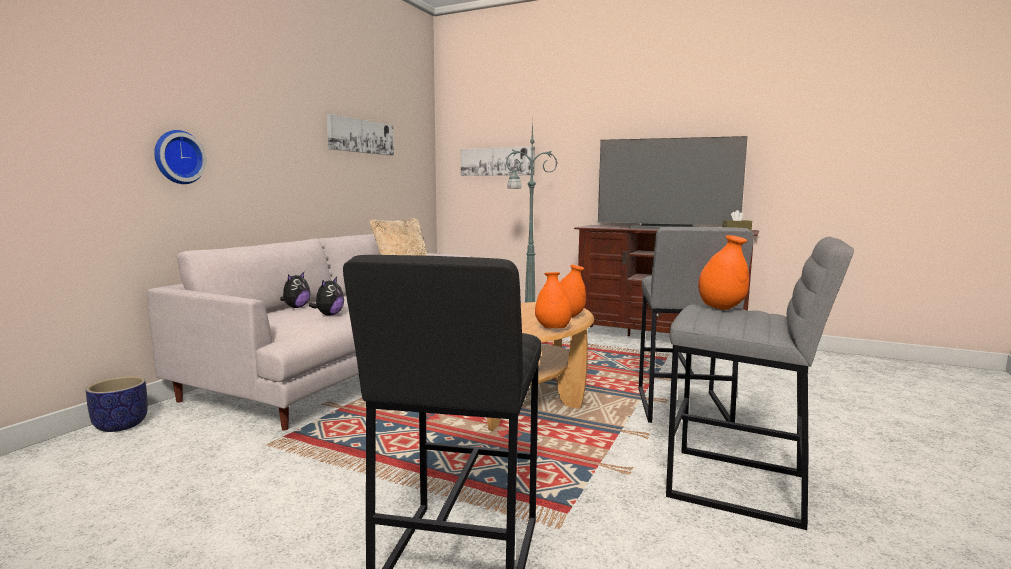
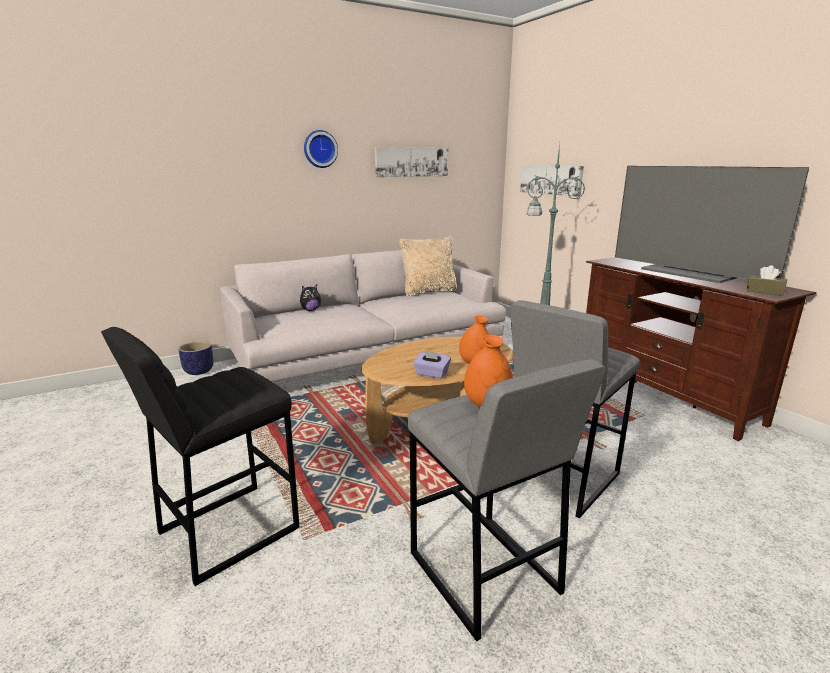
camera: 35 degrees right, 10 degrees up
(178, 157) = (242, 196): wall clock -> wall clock (320, 149)
(329, 315) = (314, 322): plush toy -> none
(553, 329) = (431, 374): orange vase -> purple tissue box

